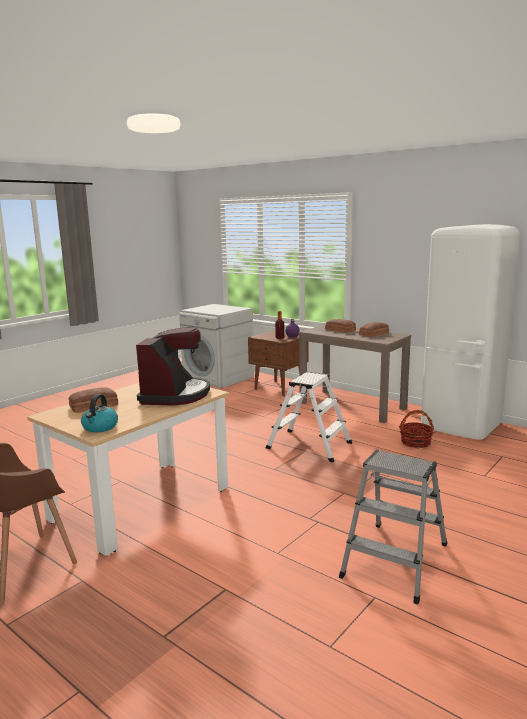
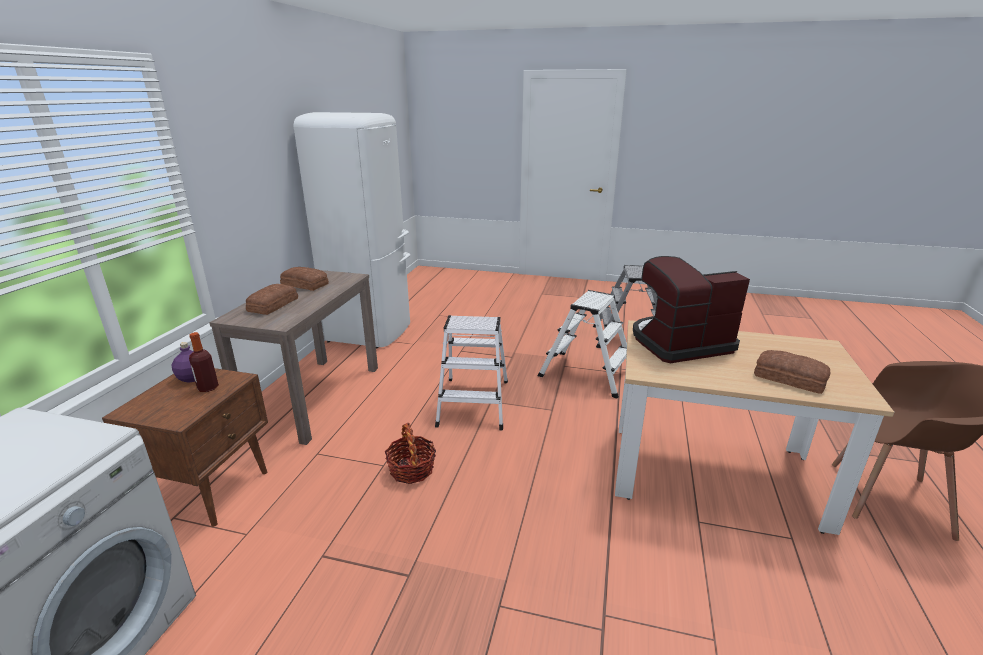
camera: 115 degrees left, 10 degrees up
(100, 427) = (814, 349): kettle -> none
(320, 499) = (586, 374): none -> white step ladder
(415, 443) = (429, 347): basket -> basket (411, 469)

